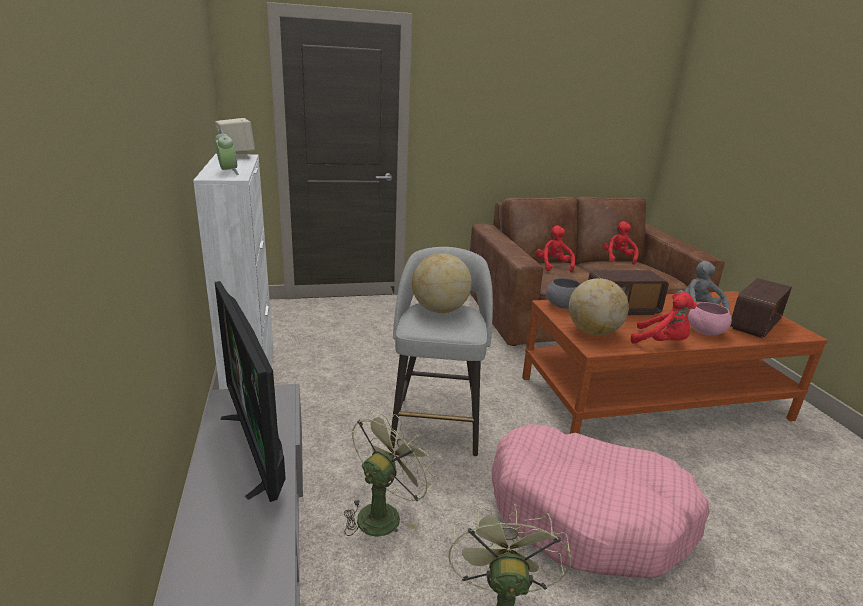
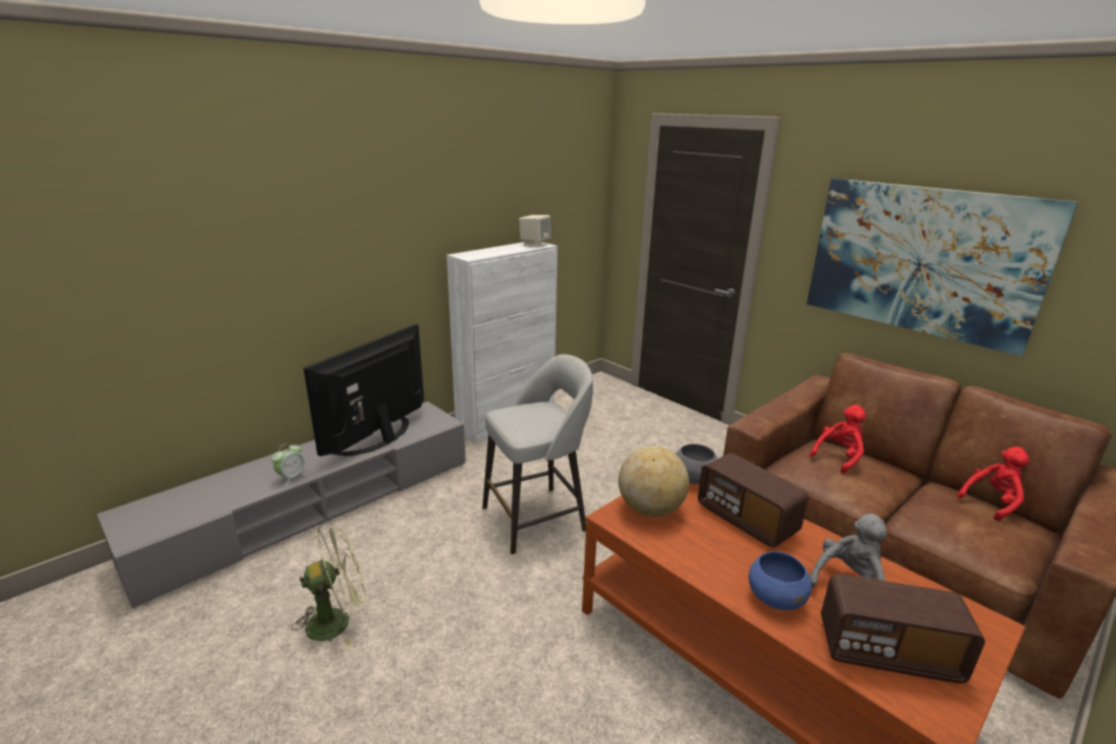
camera: 60 degrees right, 0 degrees up
(228, 172) = (481, 254): alarm clock -> alarm clock (291, 477)
(384, 513) = (410, 531): green fan -> none
(439, 310) = (545, 412): globe -> none
(529, 122) = (922, 260): none -> picture
(588, 514) = (486, 647): pink dog bed -> none
(661, 343) = (687, 562): red plush toy -> none
(705, 332) = (775, 598): pink bowl -> blue bowl

